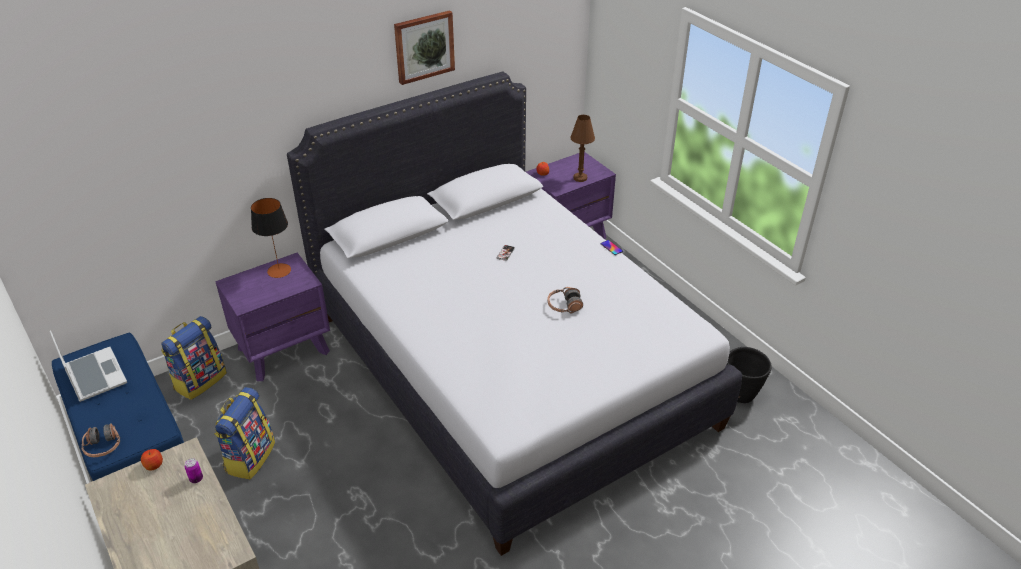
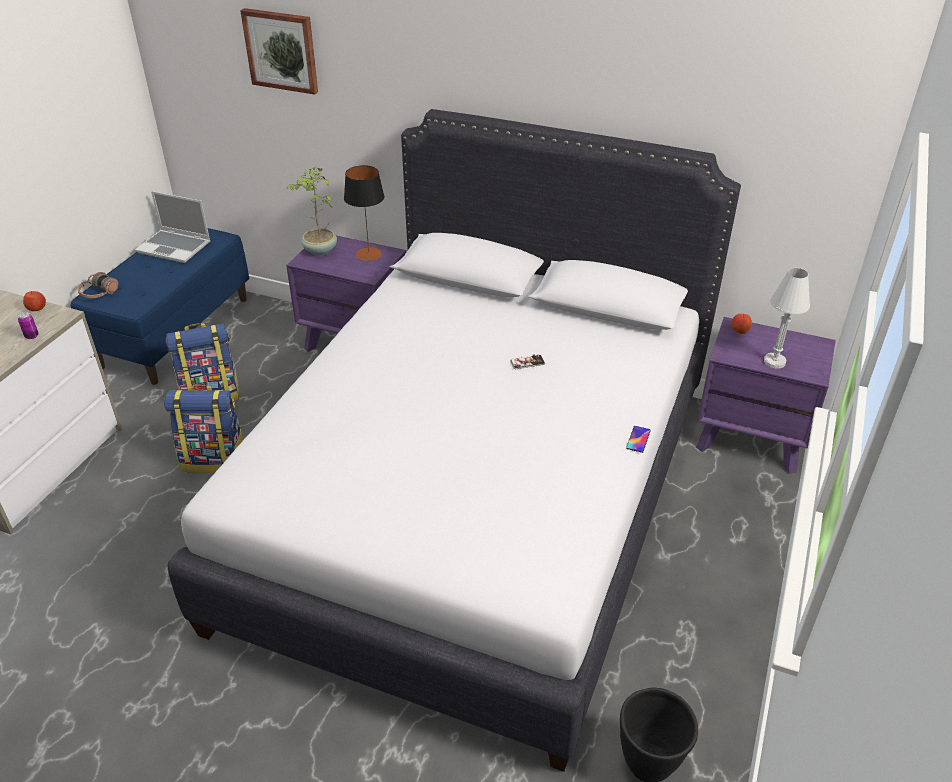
camera: 55 degrees right, 0 degrees up
(94, 375) = (175, 247): laptop -> laptop turned 90 degrees clockwise
(200, 380) = (278, 319): backpack -> backpack (214, 459)
(241, 292) = (319, 251): none -> potted plant
(424, 46) = (604, 69): picture -> picture (281, 50)
(564, 306) = (479, 449): headphones -> none
(580, 178) = (774, 362): brown table lamp -> white table lamp

